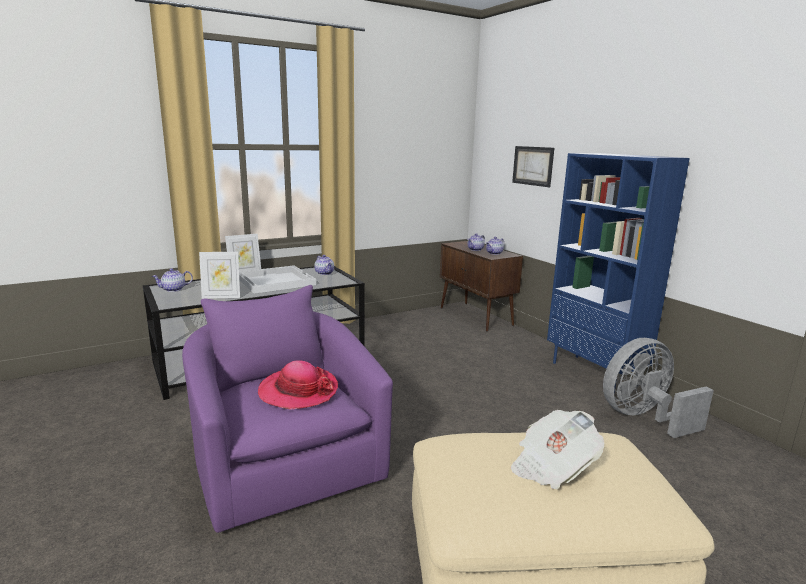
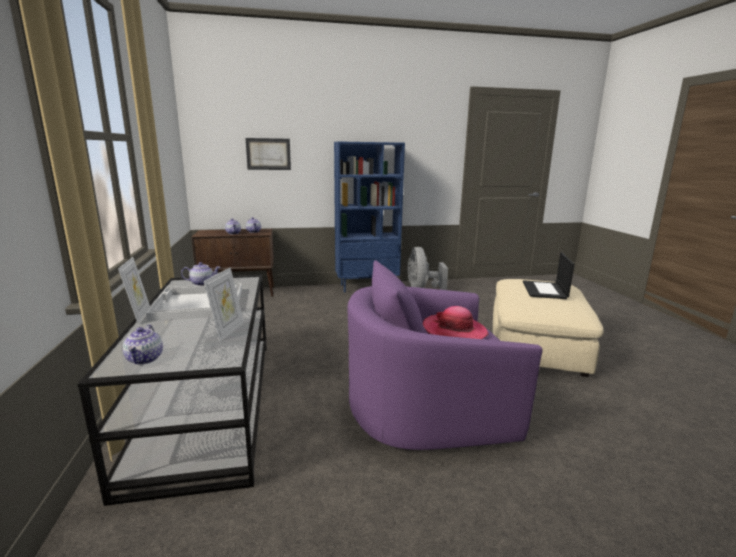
camera: 70 degrees left, 0 degrees up
(552, 467) = (545, 290): newspaper -> laptop

